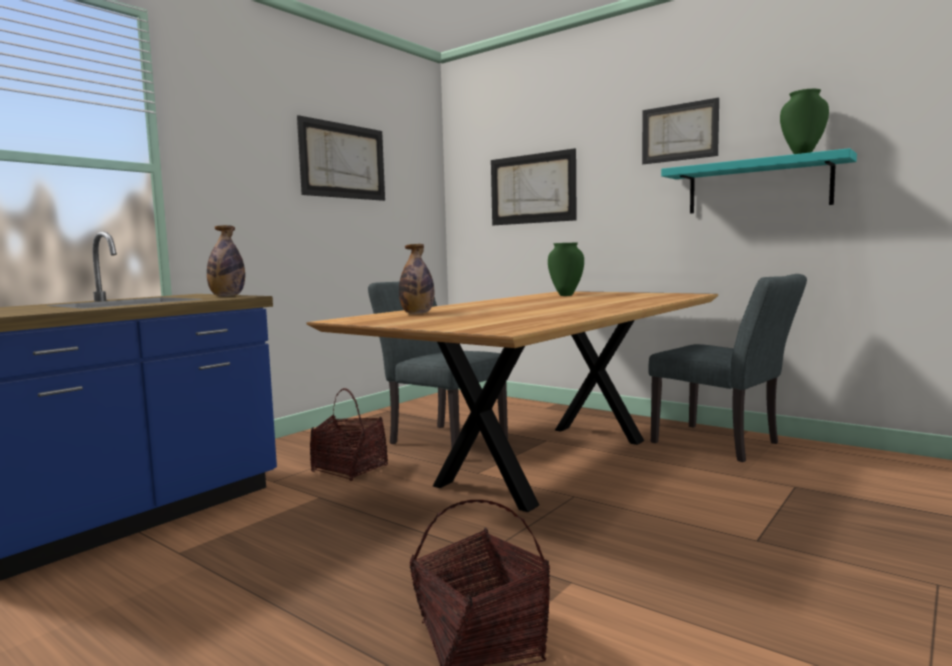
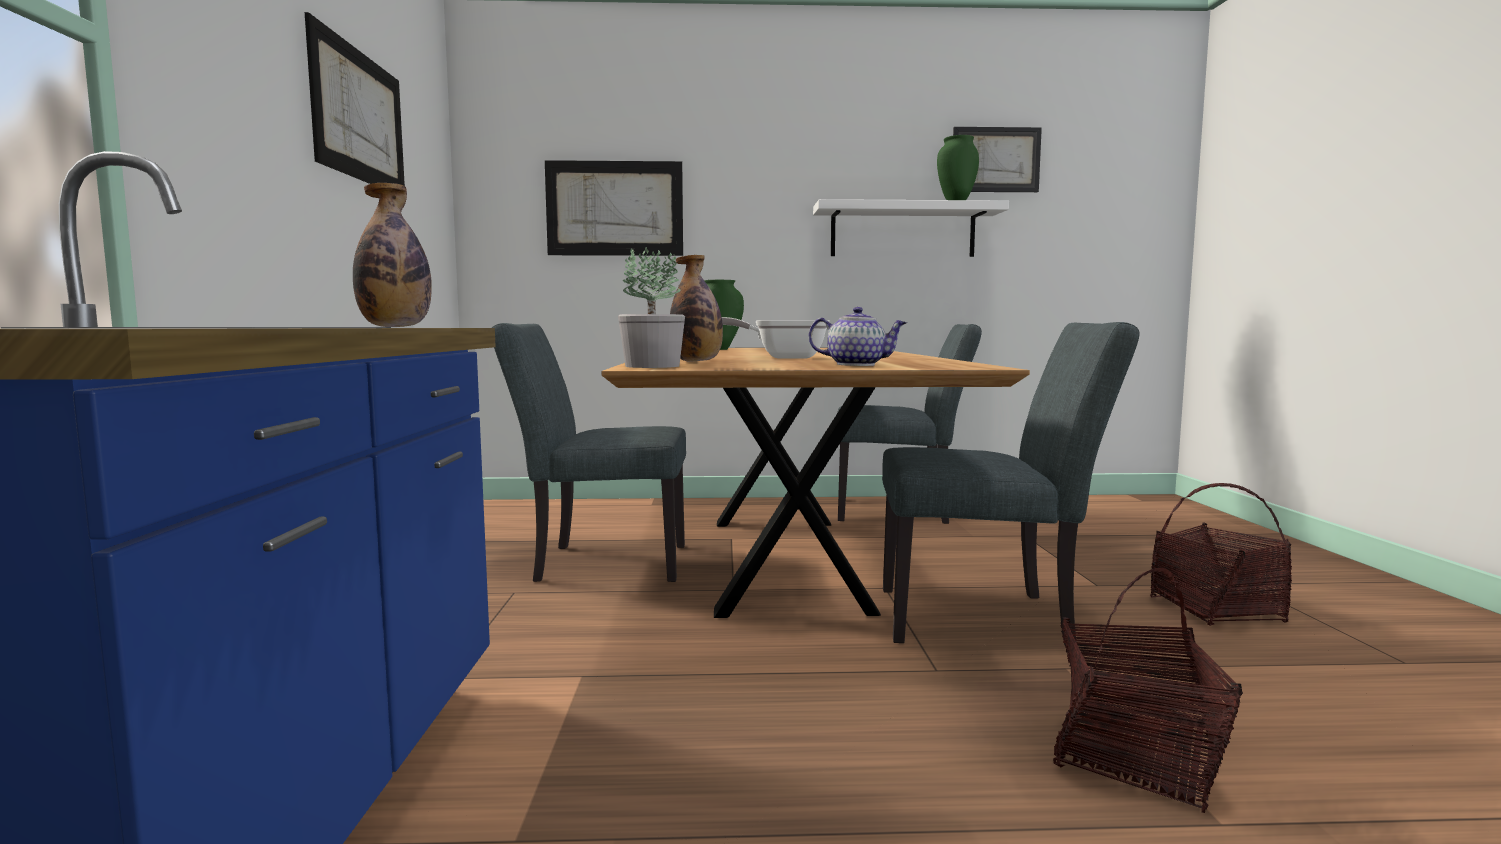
camera: 40 degrees left, 0 degrees up
(350, 469) = (546, 627): basket -> basket (1216, 610)
(353, 318) = (651, 366): none -> potted plant
(462, 323) = (857, 365): none -> teapot
(500, 310) = (781, 357): none -> frying pan
(598, 535) = (988, 618): none -> grey chair
(679, 132) = (817, 161): picture -> picture (995, 160)
(758, 186) = (902, 231): turquoise shelf -> white shelf

